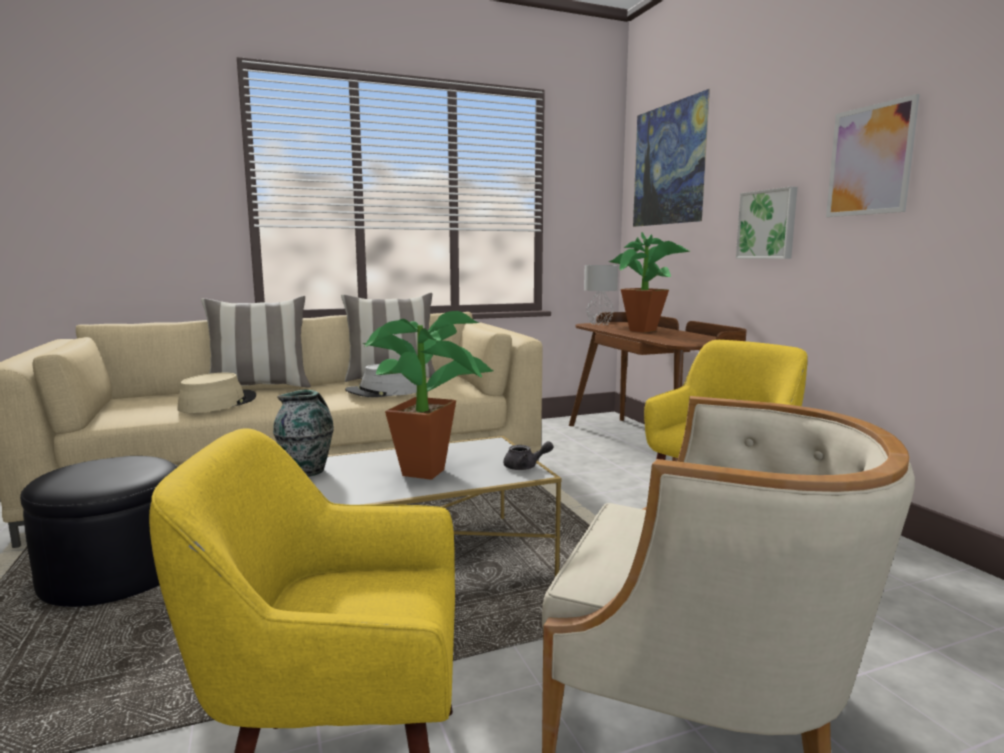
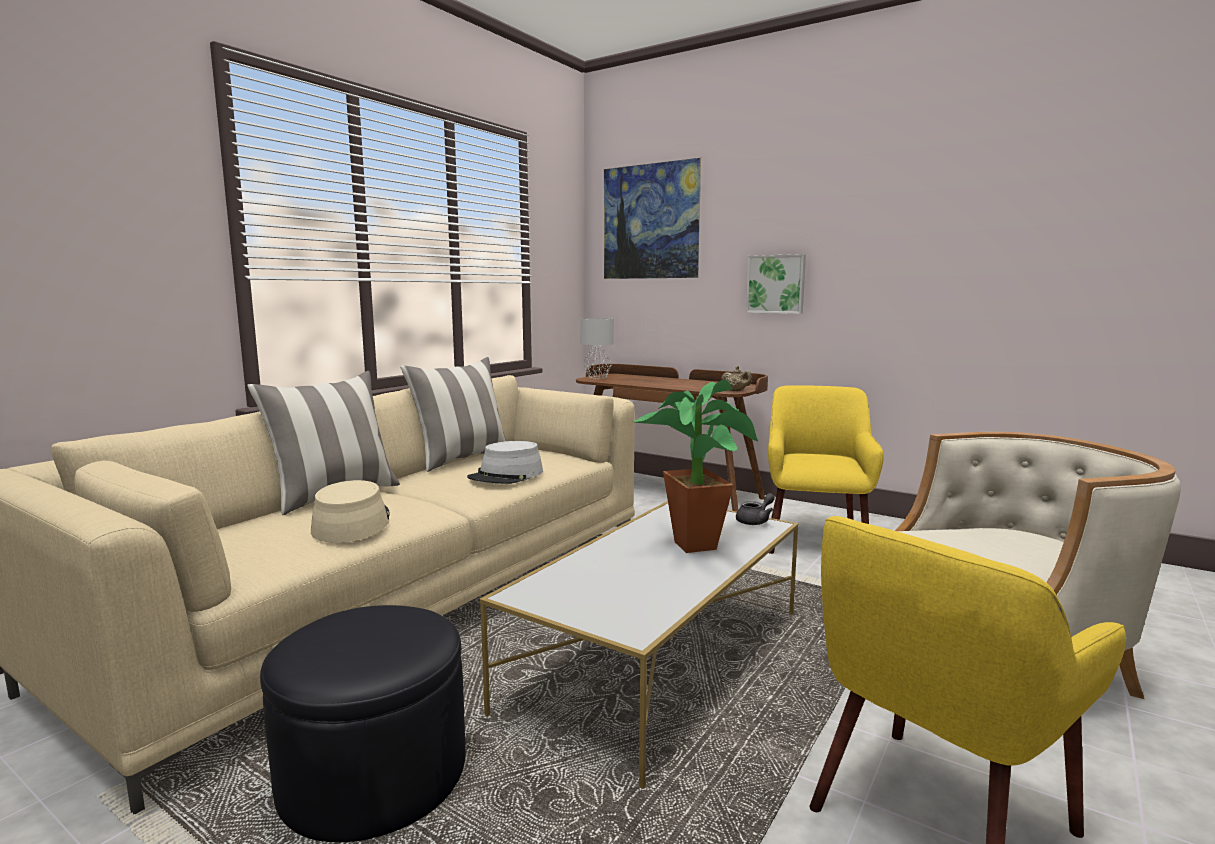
camera: 35 degrees left, 0 degrees up
(307, 471) = (594, 572): vase -> none
(645, 331) = (662, 382): potted plant -> none
(689, 344) = (736, 391): none -> beige teapot
(870, 160) = (874, 239): picture -> none

